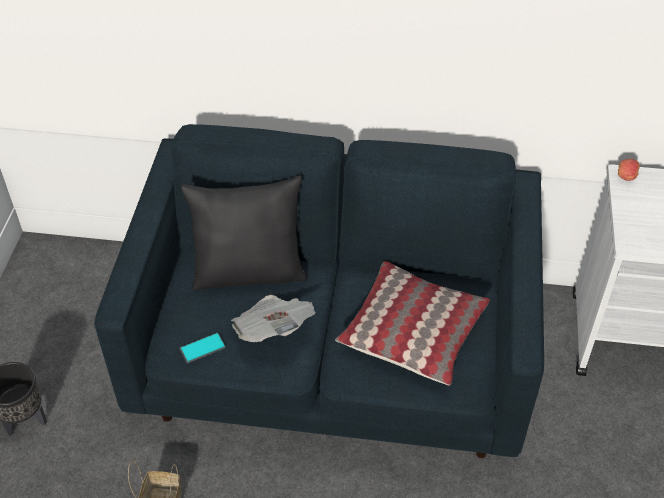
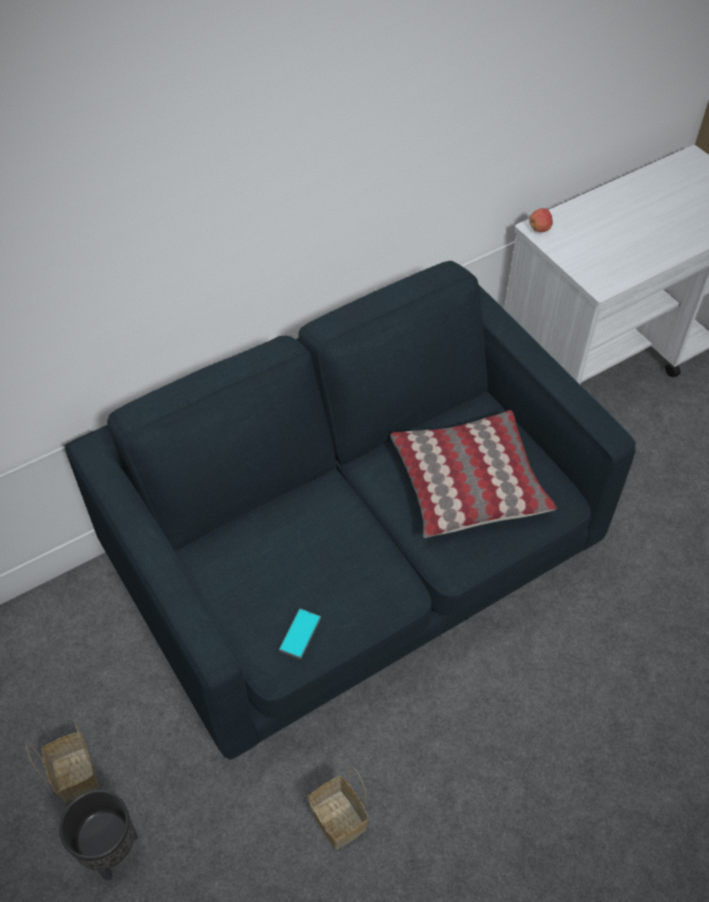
camera: 40 degrees left, 5 degrees up
(48, 362) = (73, 773): none -> basket
(249, 271) = (265, 527): black pillow -> none
(273, 330) = (348, 569): newspaper -> none

